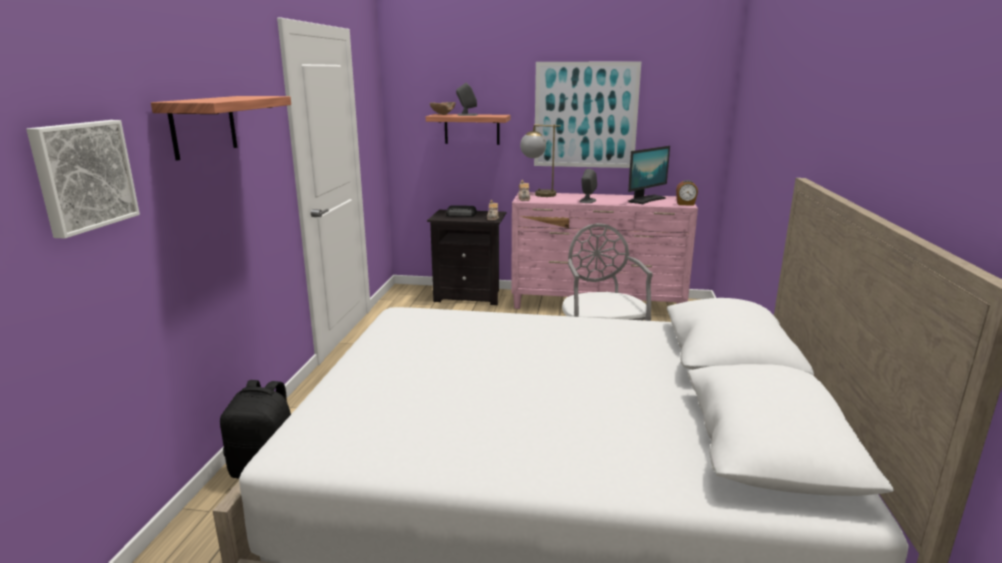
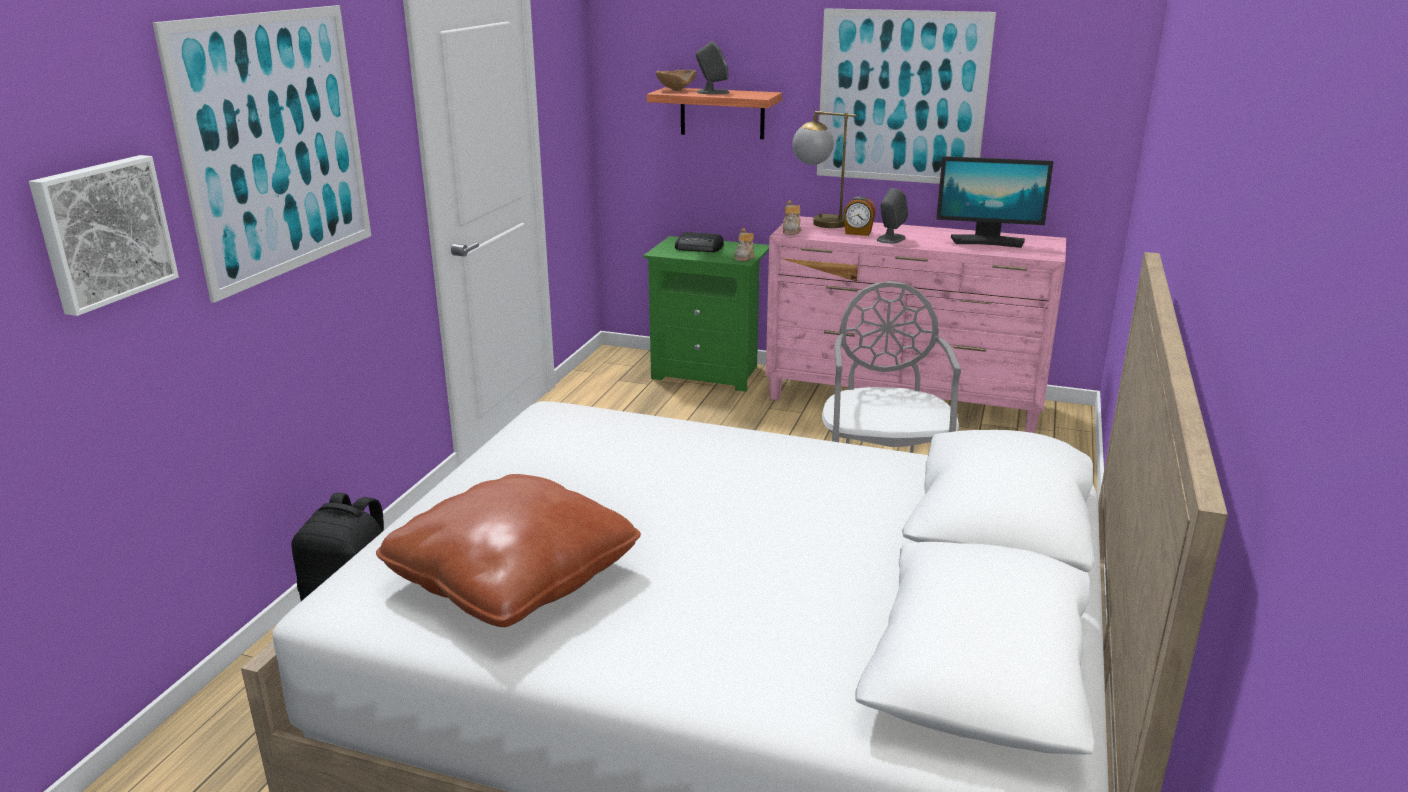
camera: 10 degrees right, 5 degrees up
(203, 126) = (277, 145): shelf -> picture
(417, 419) = (512, 577): none -> brown pillow
(470, 295) = (709, 372): black nightstand -> green nightstand
(646, 200) = (987, 241): monitor -> monitor turned 45 degrees clockwise
(685, 204) = (1048, 253): alarm clock -> alarm clock (858, 233)

